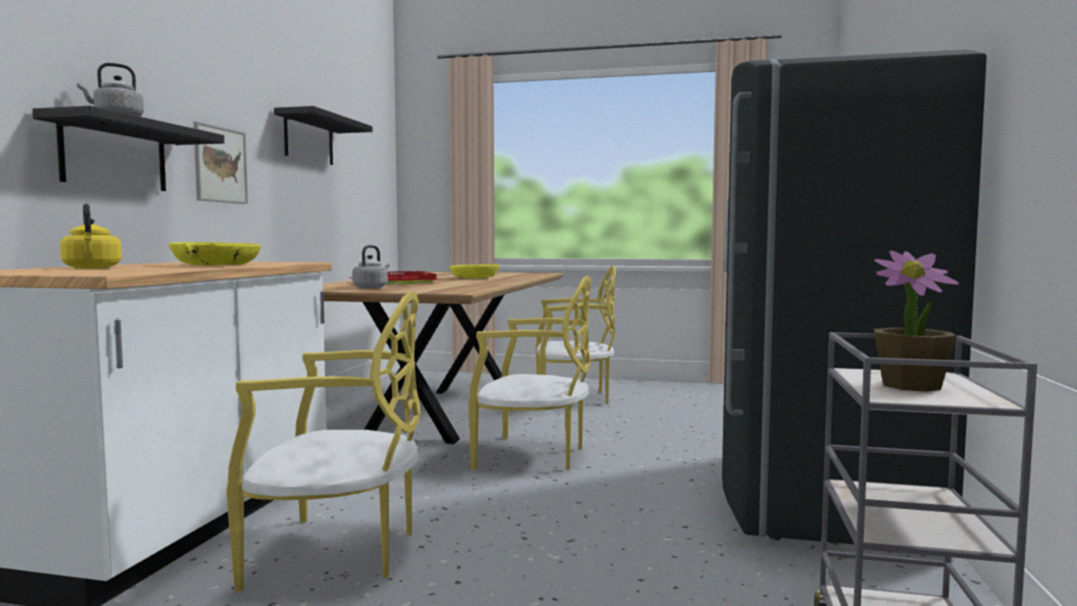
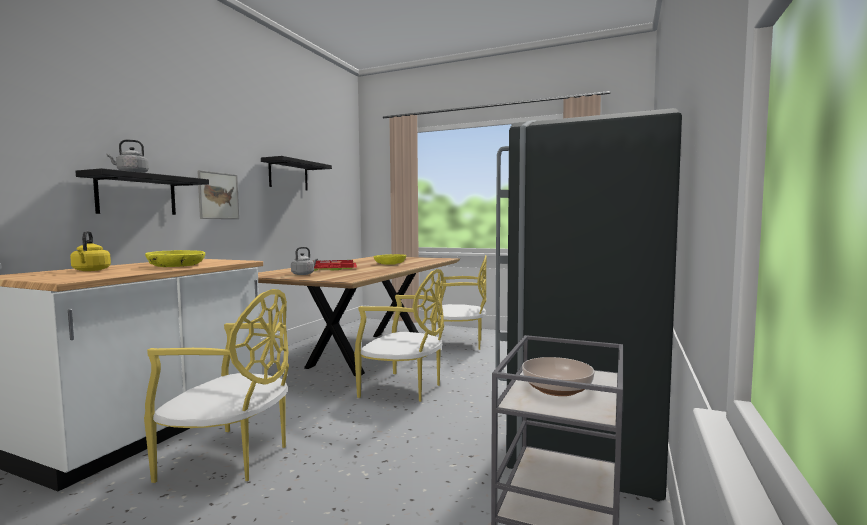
camera: 10 degrees right, 0 degrees up
(911, 385) = (558, 388): potted plant -> bowl

